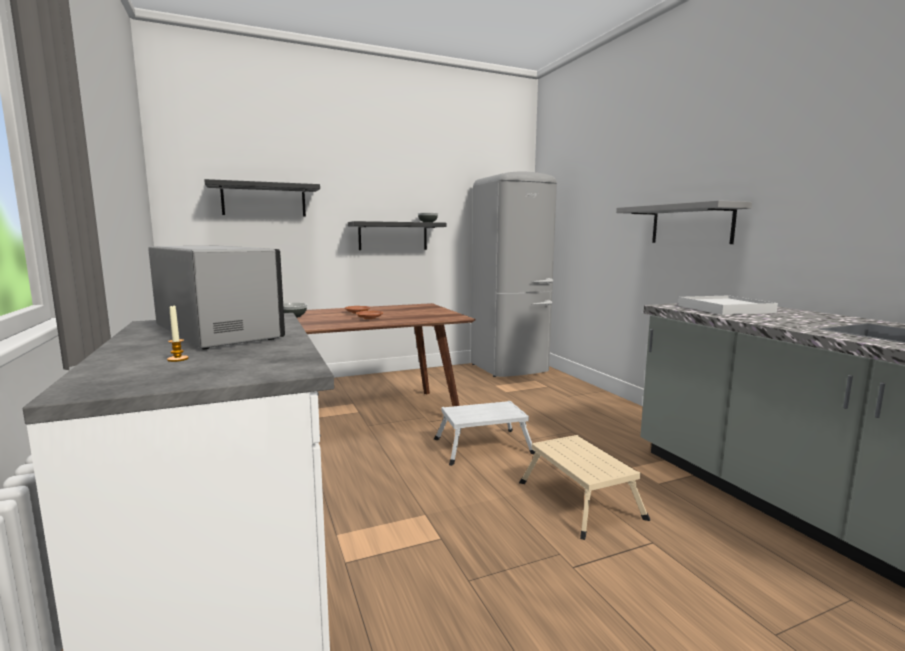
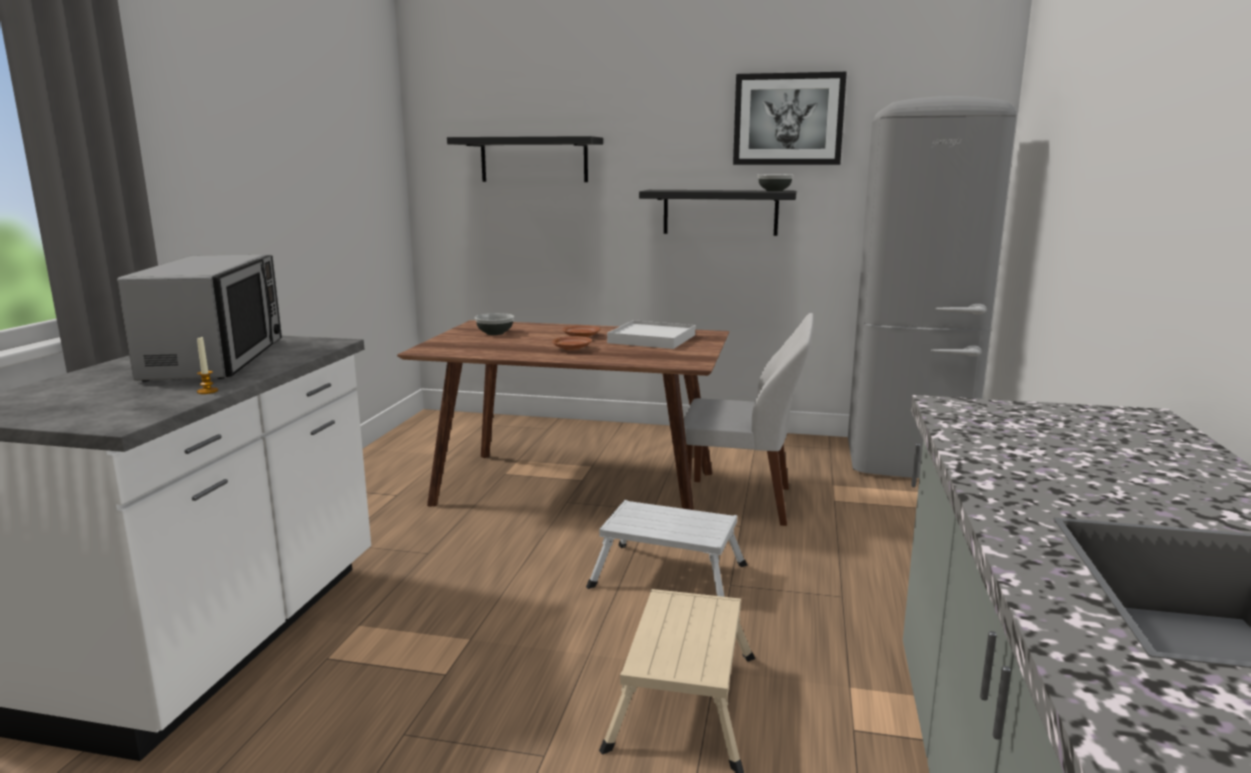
camera: 35 degrees right, 5 degrees up
(177, 359) = (93, 390): candle -> candle (207, 391)
(428, 182) = (788, 119): none -> picture
(465, 403) = (742, 502): none -> white chair
(691, 224) = (1158, 227): grey shelf -> none
(724, 309) = (1044, 432): white tray -> white tray (652, 339)

